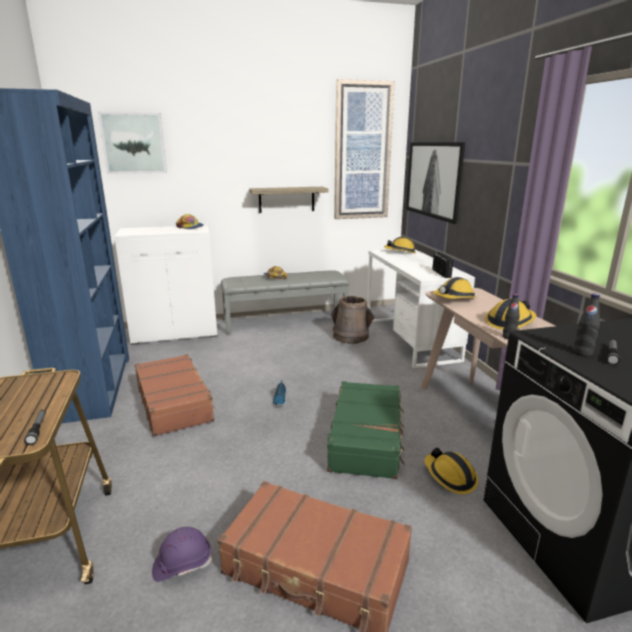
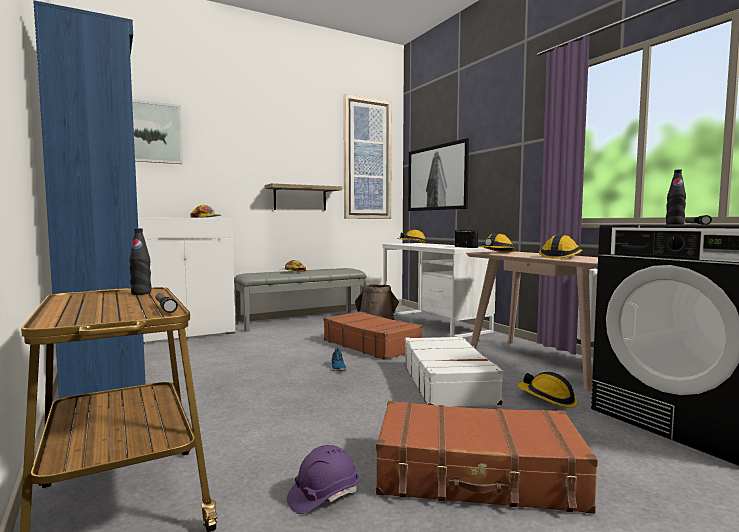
camera: 15 degrees left, 15 degrees down
(174, 403) = (219, 379): brown suitcase -> brown suitcase (371, 345)
(367, 438) = (448, 383): green suitcase -> white suitcase
(509, 337) = (572, 260): black bottle -> black bottle (141, 293)

